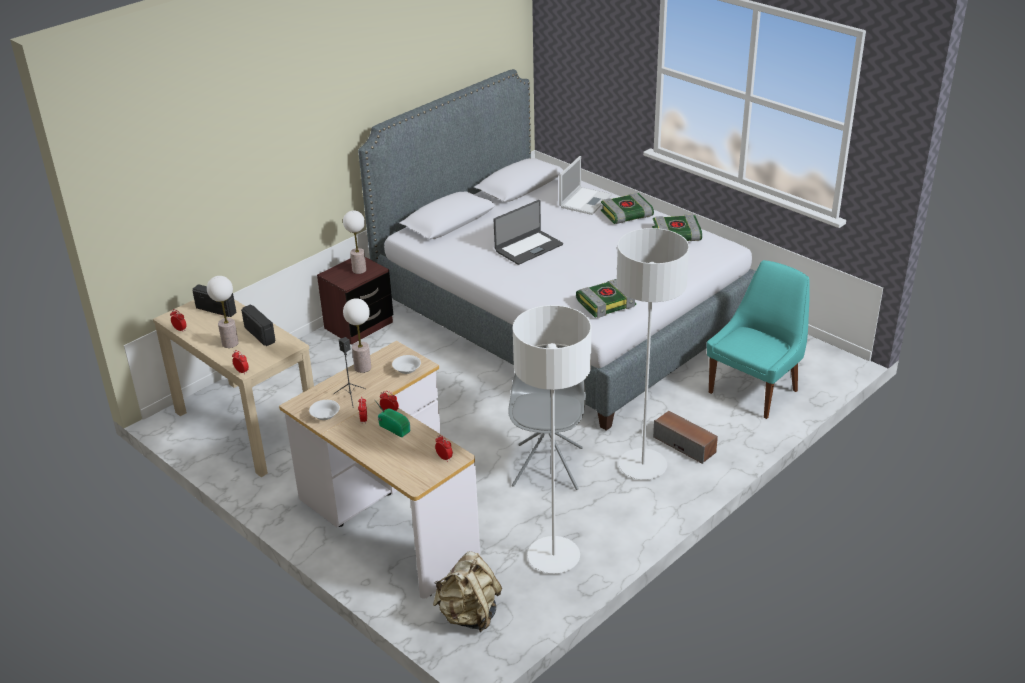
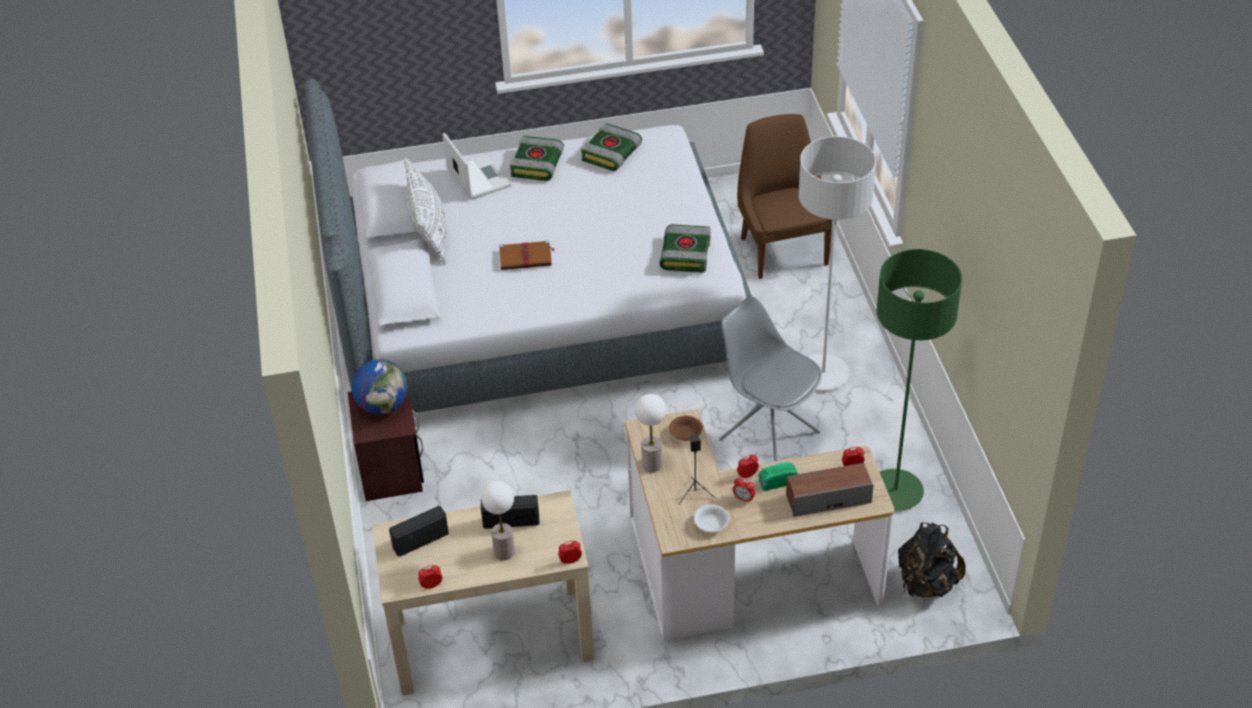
camera: 55 degrees left, 10 degrees up
(359, 270) = (383, 406): table lamp -> globe
(407, 370) = (686, 434): white bowl -> brown bowl
(469, 615) = (926, 583): beige backpack -> black backpack
(512, 207) = (429, 231): none -> white pillow
(528, 247) = (526, 257): laptop -> brown book
(553, 557) = (895, 491): white floor lamp -> green floor lamp
(684, 444) = (817, 332): speaker -> speaker (828, 498)
(755, 390) = (782, 249): turquoise chair -> brown chair

